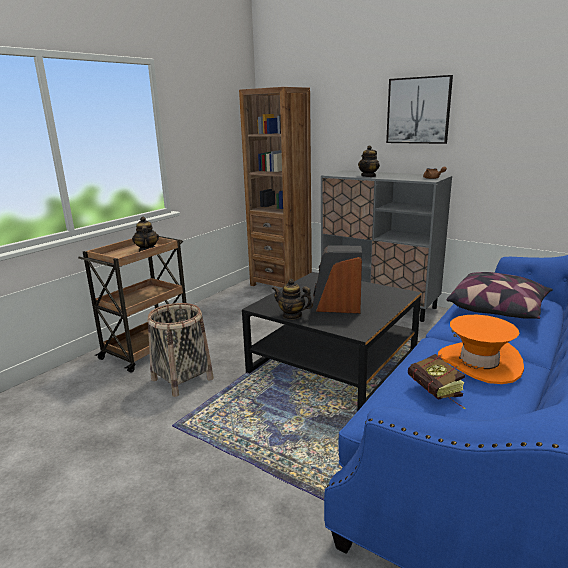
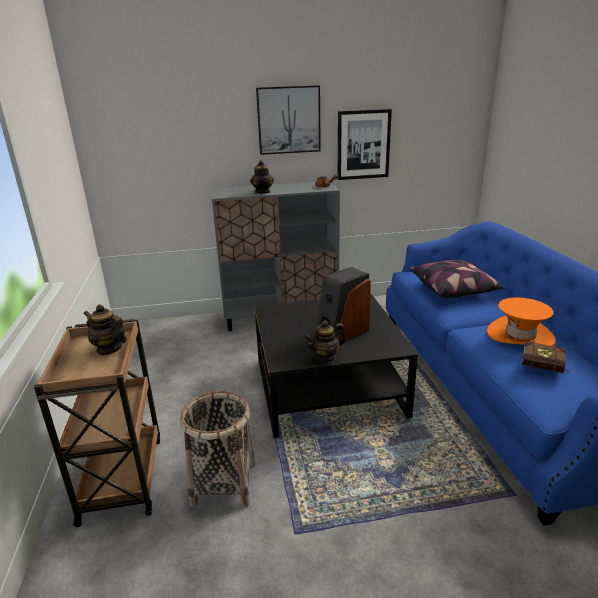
camera: 45 degrees left, 5 degrees up
(281, 283) = (157, 330): brown bookcase -> none
(498, 140) = (363, 145): none -> picture

